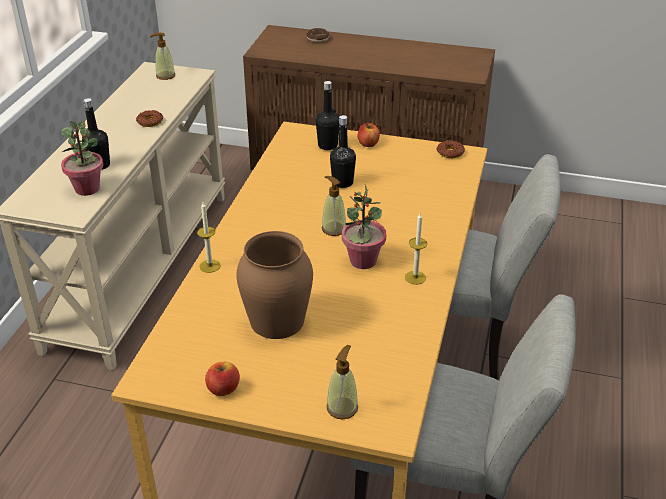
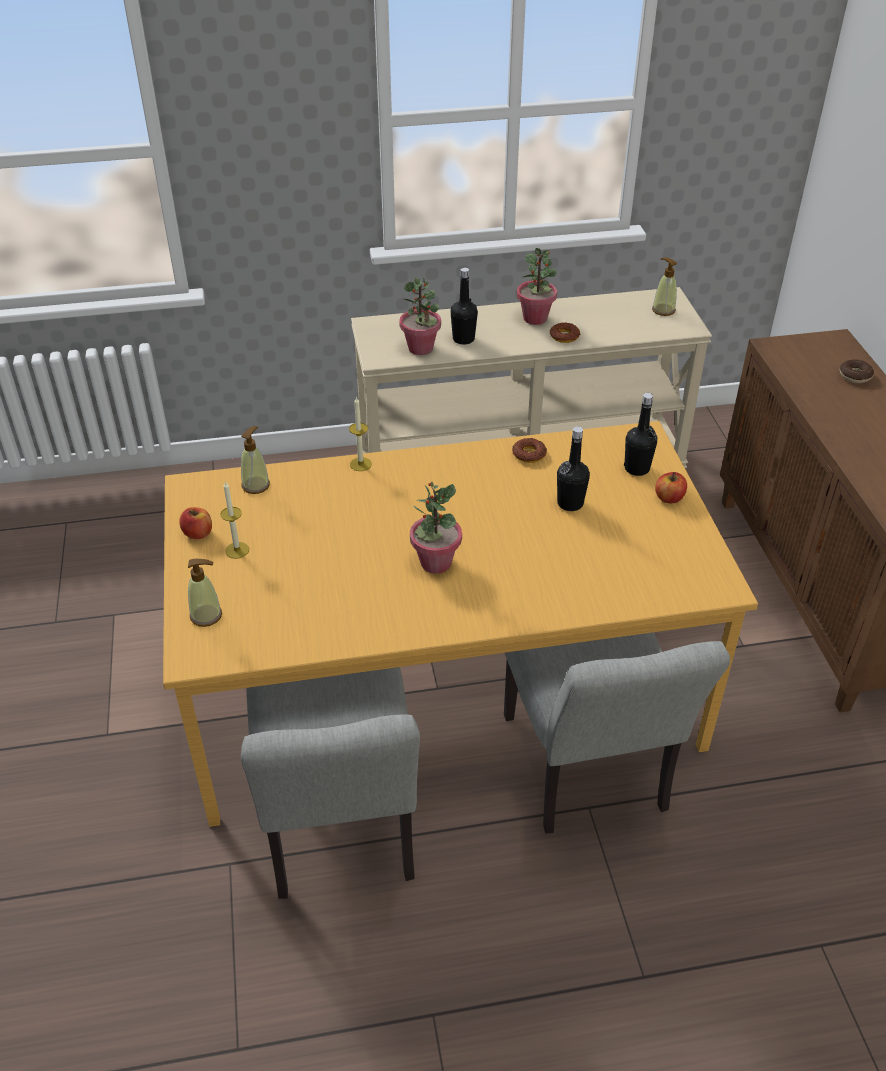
camera: 65 degrees right, 5 degrees up
(111, 126) = (535, 318): none -> potted plant
(277, 321) = (305, 534): brown vase -> none
(333, 229) = (477, 524): soap dispenser -> soap dispenser (256, 485)
(415, 277) = (432, 611): candle -> candle (237, 550)
(450, 152) = (713, 571): donut -> donut (529, 454)

